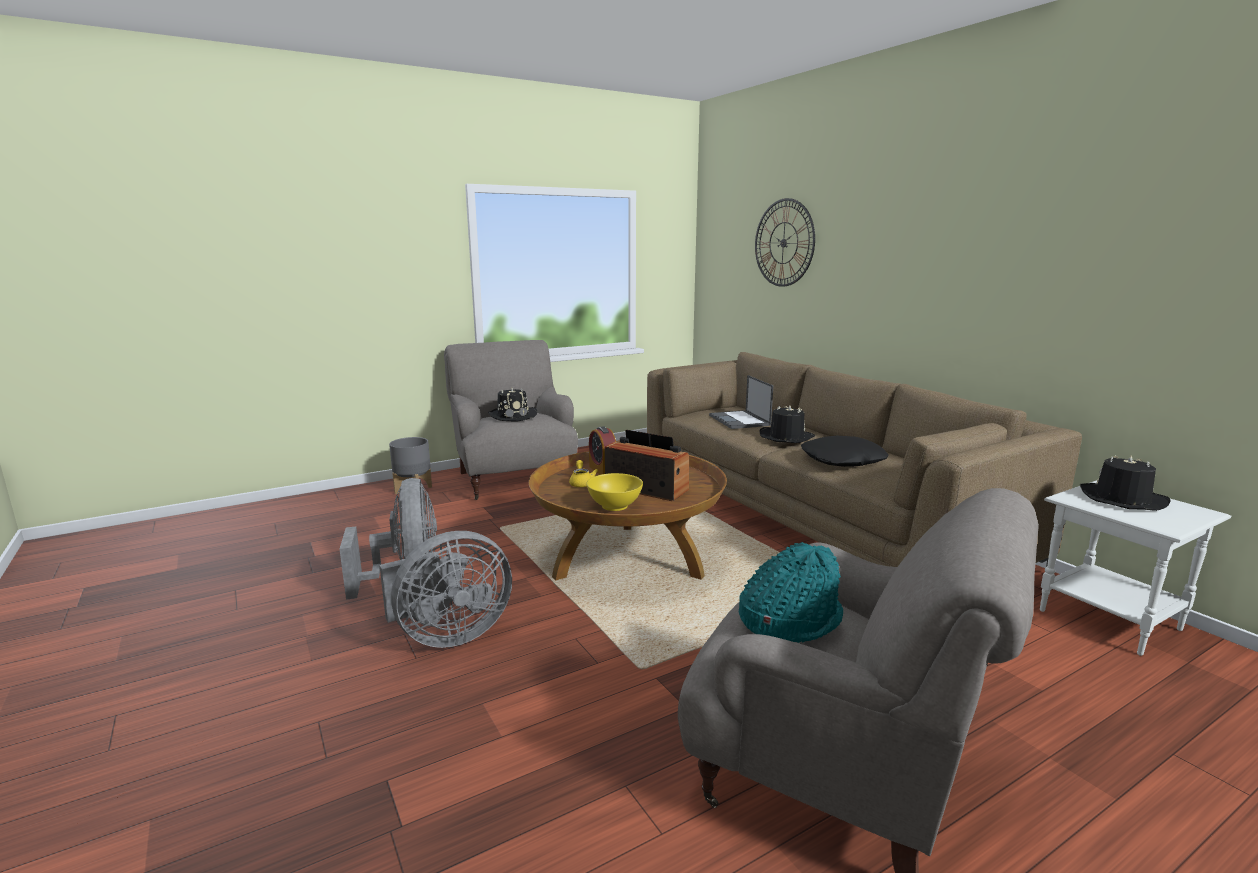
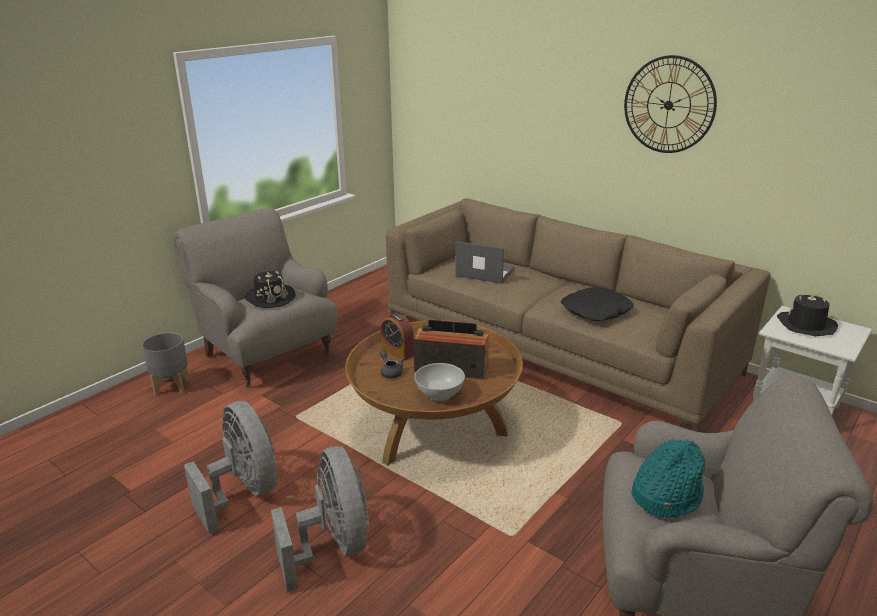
camera: 20 degrees left, 10 degrees up
(448, 635) = (333, 546): grey fan -> grey fan turned 60 degrees counterclockwise
(581, 483) = (390, 372): yellow teapot -> grey teapot
(614, 506) = (439, 395): yellow bowl -> white bowl
(740, 420) = (484, 272): laptop -> laptop turned 150 degrees clockwise
(783, 243) = (494, 93): wall clock -> wall clock (668, 105)
(786, 437) = (535, 289): black hat -> none

